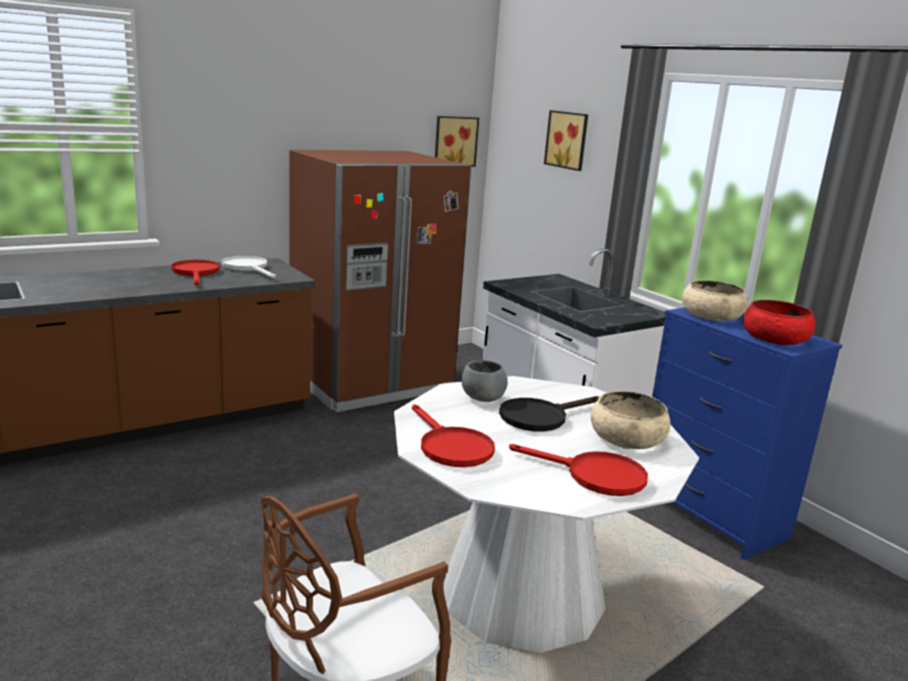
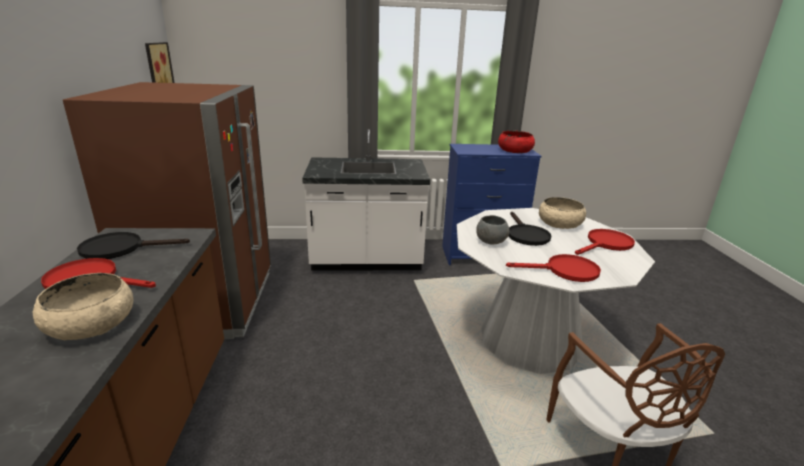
camera: 60 degrees left, 5 degrees up
(248, 268) = (121, 248): white frying pan -> black frying pan
(568, 140) = (279, 55): picture -> none
(711, 316) = (473, 150): beige bowl -> beige bowl (91, 323)

